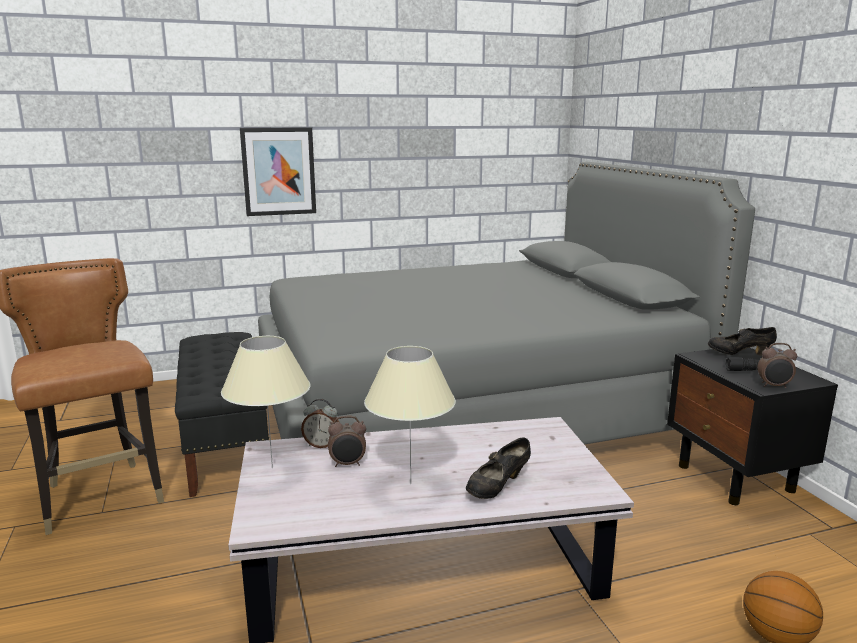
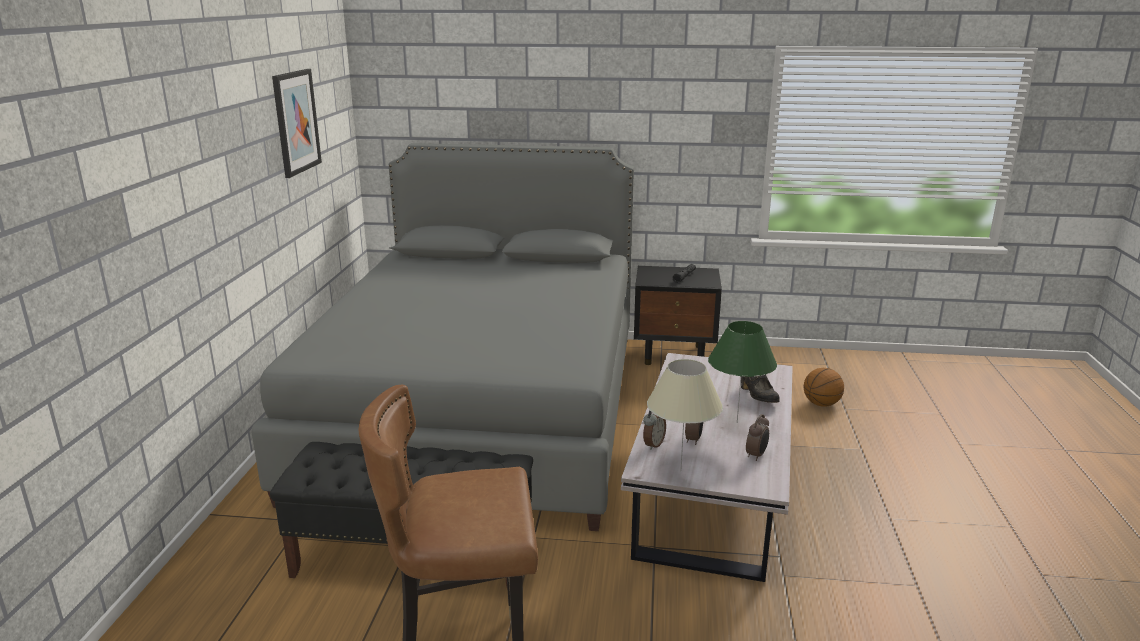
camera: 65 degrees left, 5 degrees up
(278, 171) = (192, 229): picture -> picture (296, 122)
(410, 484) = (737, 423): beige table lamp -> green table lamp
(739, 354) = (653, 271): black shoe -> none
(774, 386) = (710, 281): alarm clock -> alarm clock (756, 455)

